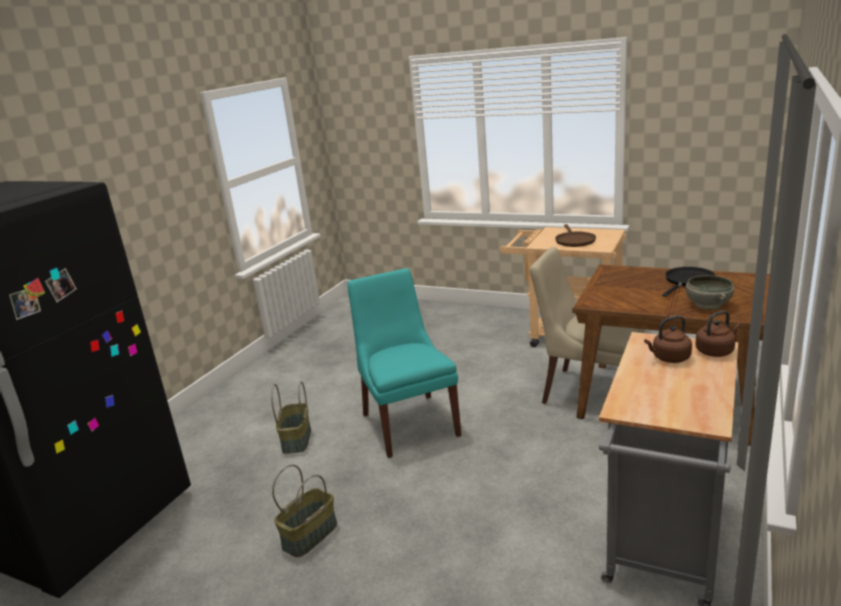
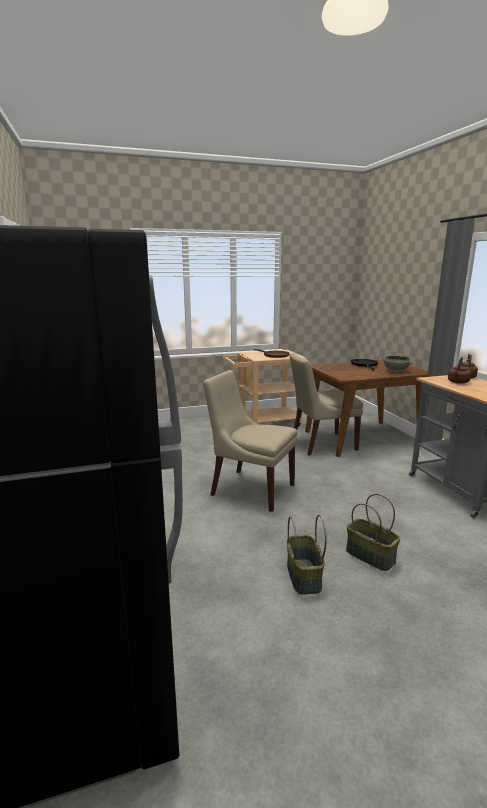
camera: 45 degrees left, 5 degrees down
(297, 440) = (185, 527): basket -> basket (371, 556)
(409, 423) = (250, 489): turquoise chair -> beige chair

